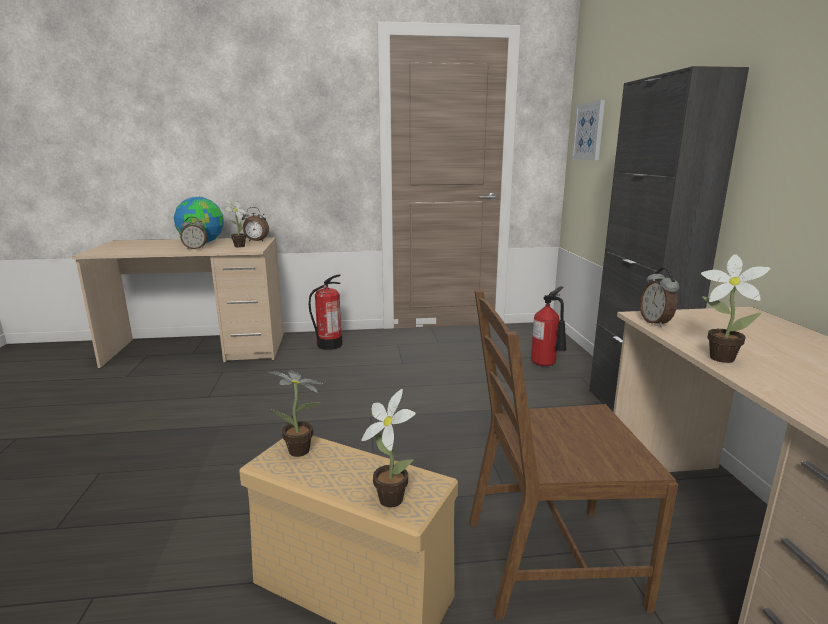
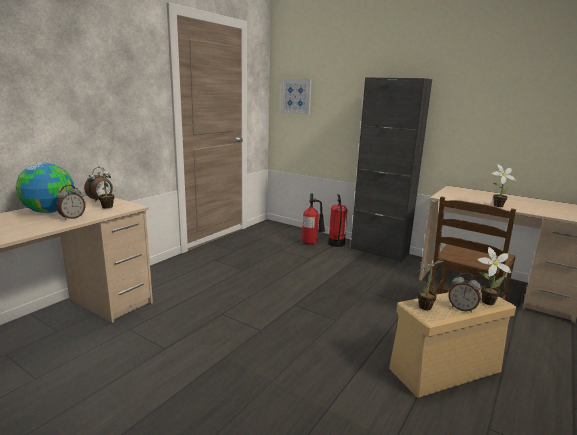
camera: 50 degrees left, 0 degrees up
(329, 345) = (169, 277): fire extinguisher -> fire extinguisher (336, 243)
(656, 322) = (451, 198): alarm clock -> alarm clock (462, 308)

